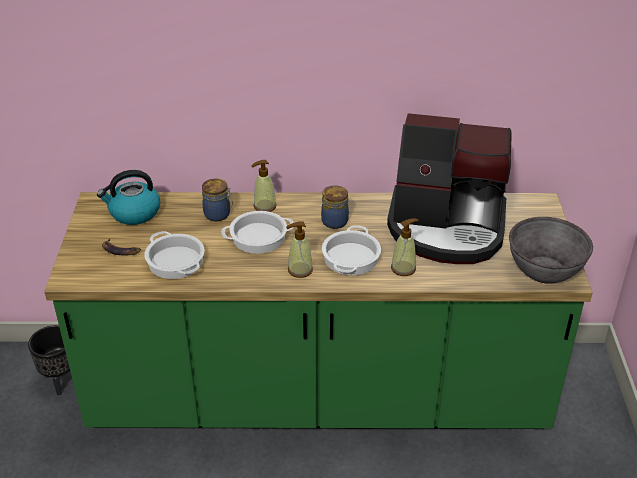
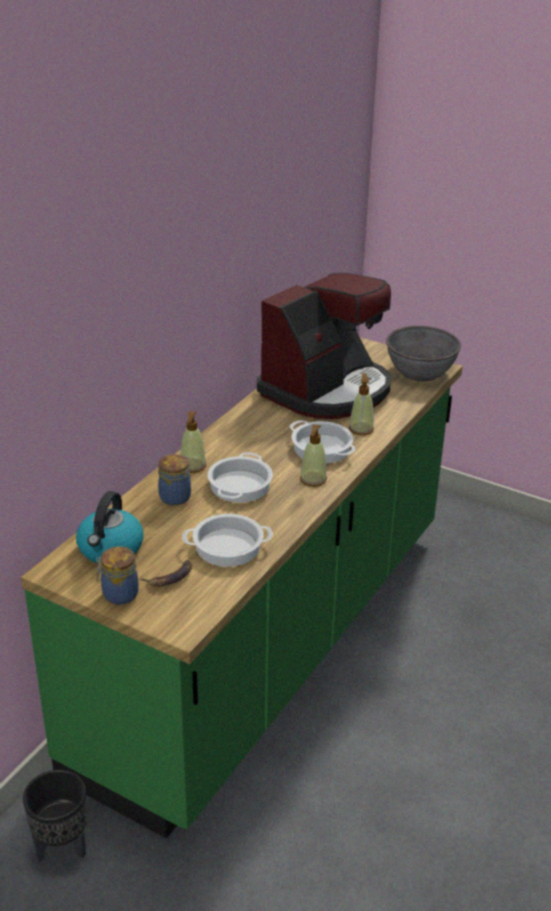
camera: 60 degrees left, 5 degrees down
(334, 221) = (258, 438): jar -> jar (118, 594)

